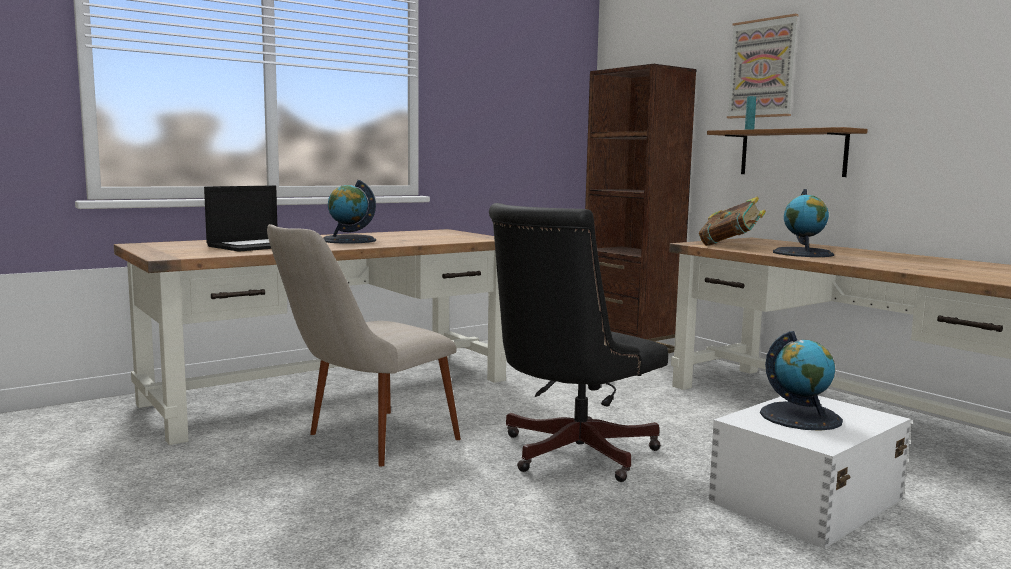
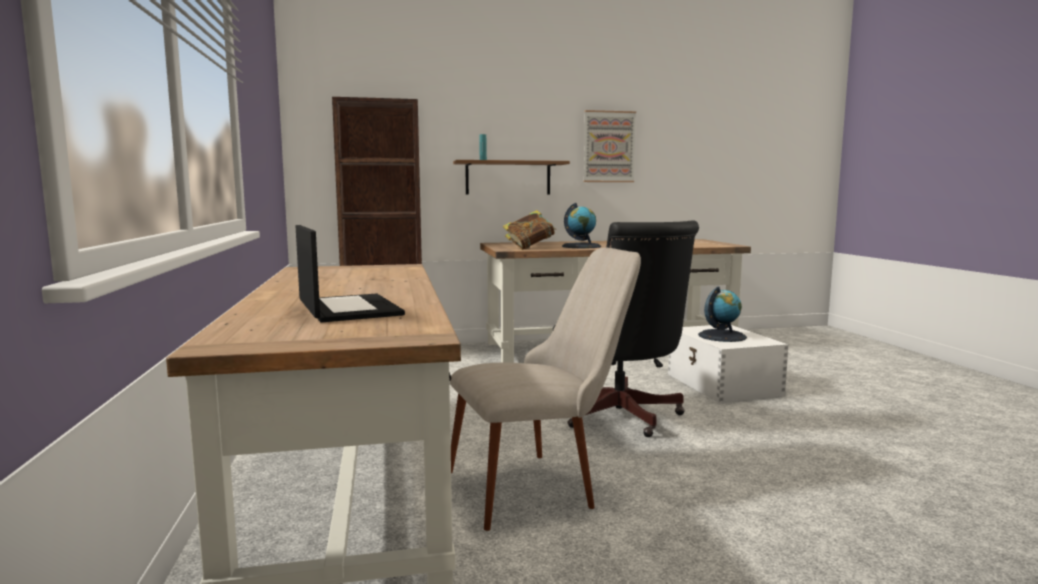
camera: 65 degrees left, 0 degrees up
(348, 240) = (347, 288): globe -> none
(364, 443) = (542, 484): beige chair -> beige chair turned 90 degrees counterclockwise
(762, 68) = (477, 113): picture -> picture (609, 147)

